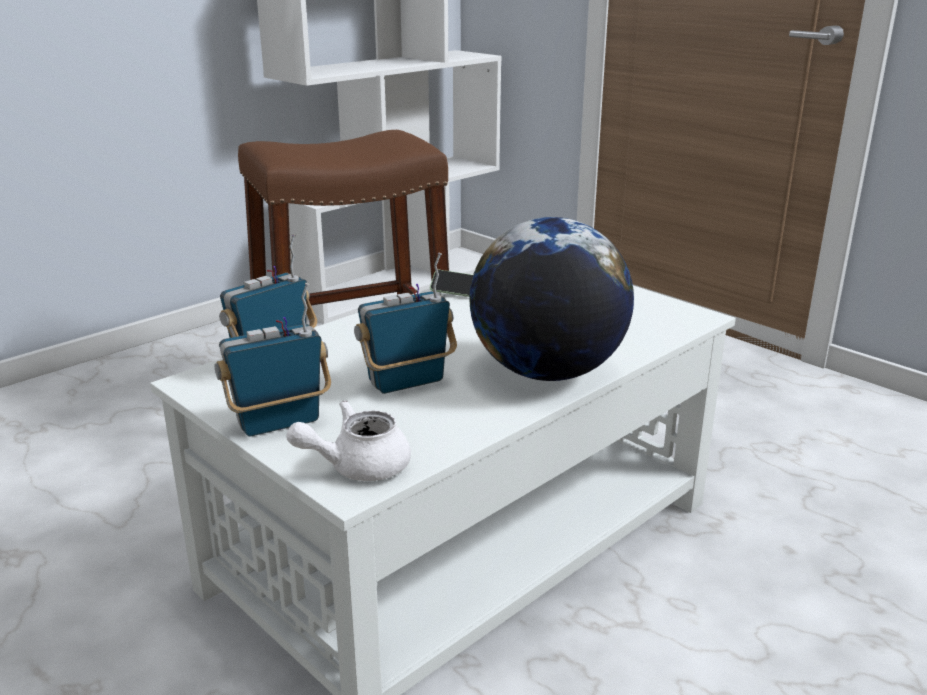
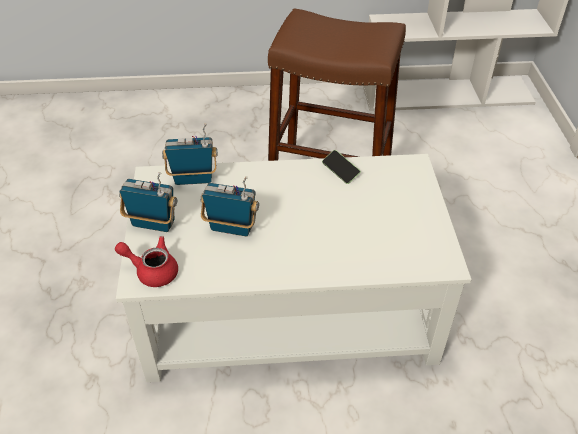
camera: 40 degrees right, 20 degrees up
(357, 466) = (152, 271): white teapot -> red teapot
(547, 372) = (303, 260): globe -> none

